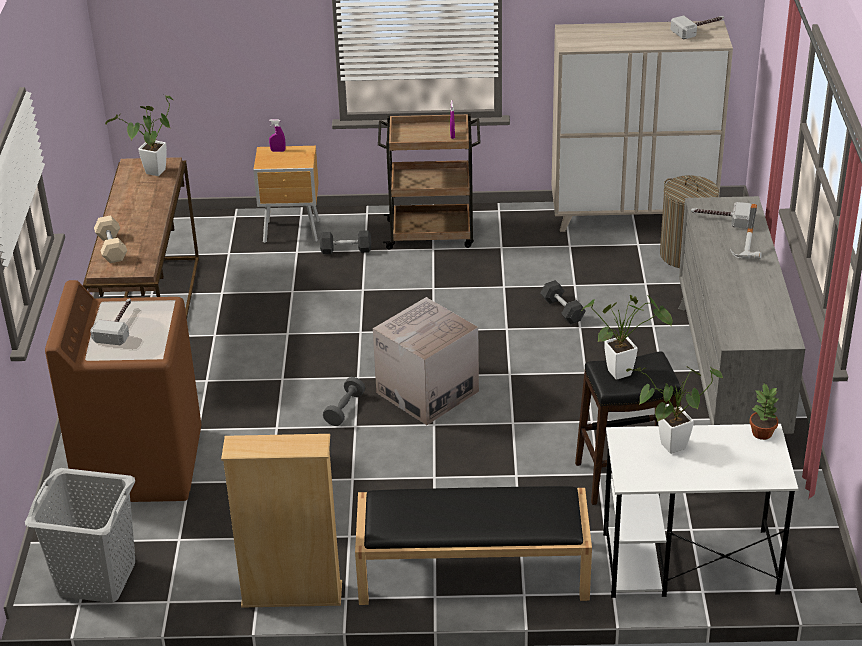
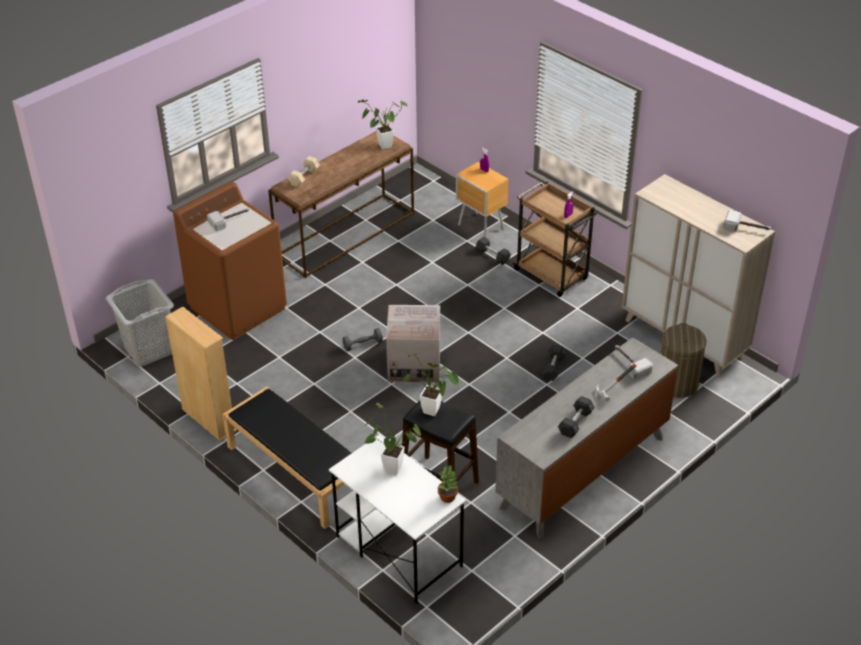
camera: 45 degrees right, 5 degrees up
(763, 293) = (575, 423): none -> grey dumbbell

